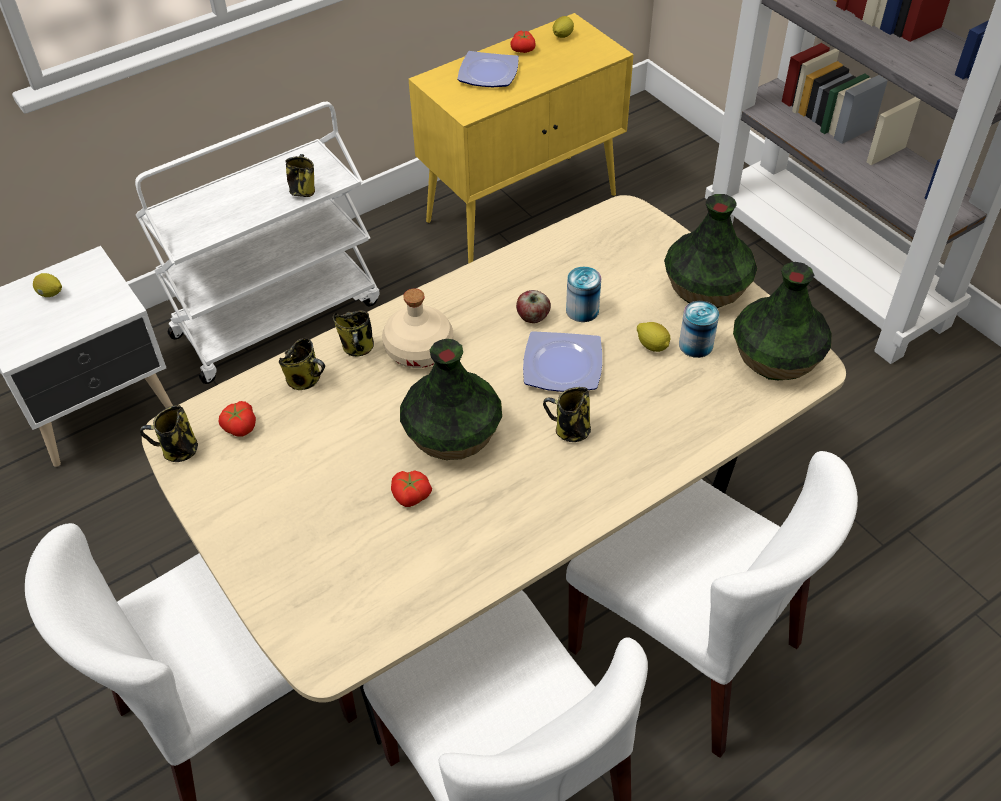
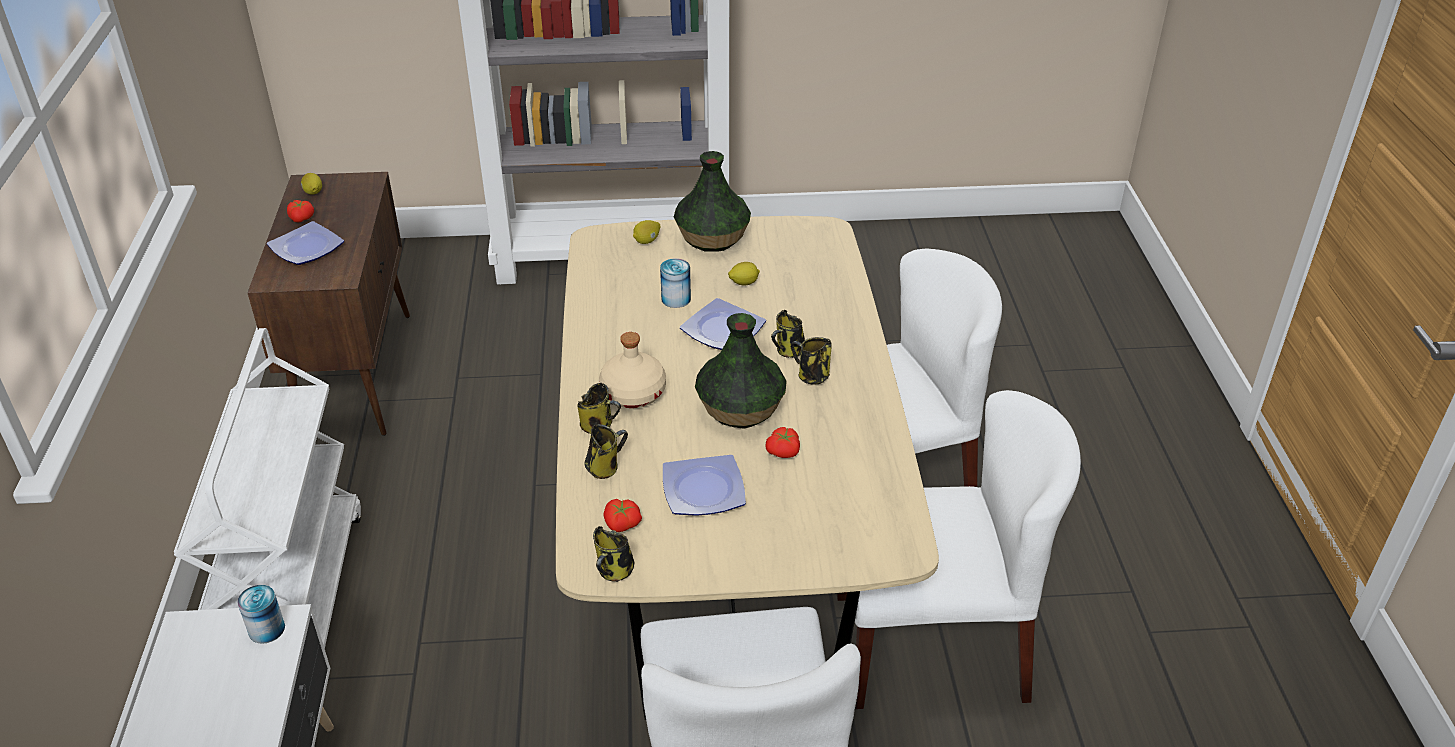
camera: 60 degrees left, 10 degrees down
(51, 294) = (196, 675): lemon -> lemon (647, 241)
(303, 190) = (294, 424): mug -> mug (811, 377)
(317, 463) = (705, 491): none -> plate
(523, 207) = (356, 373): yellow cabinet -> brown cabinet
(532, 317) = (659, 324): apple -> none
(695, 345) = (761, 265): can -> can (266, 629)
(776, 358) = (806, 239): vase -> none

